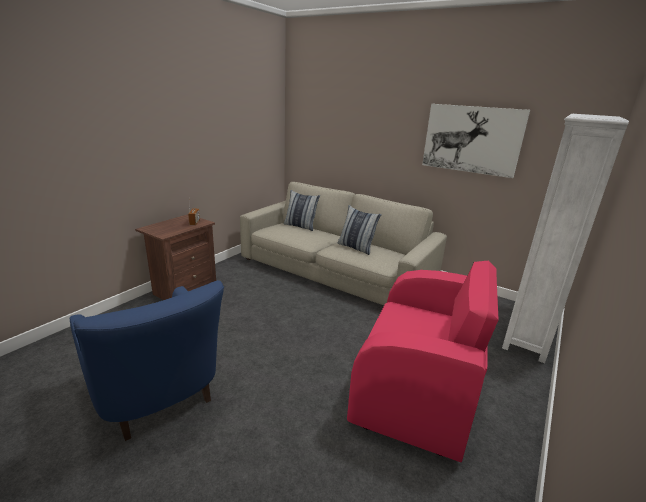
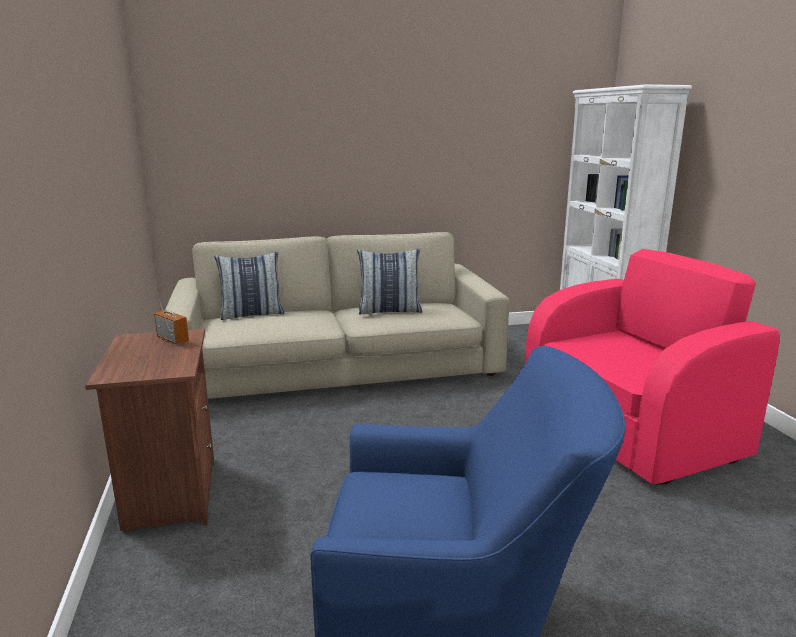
camera: 45 degrees left, 5 degrees down
(471, 139) = (470, 132): picture -> none

